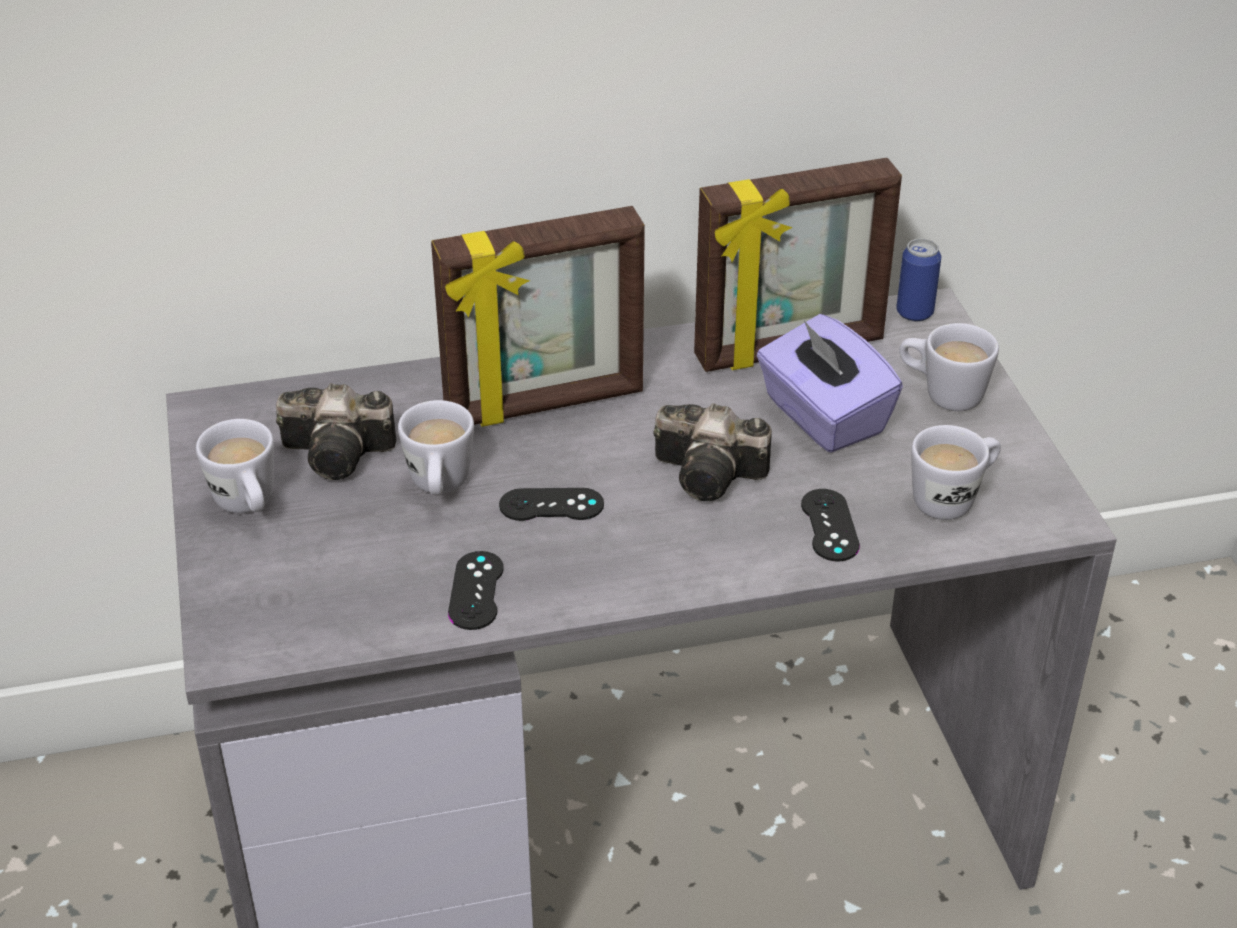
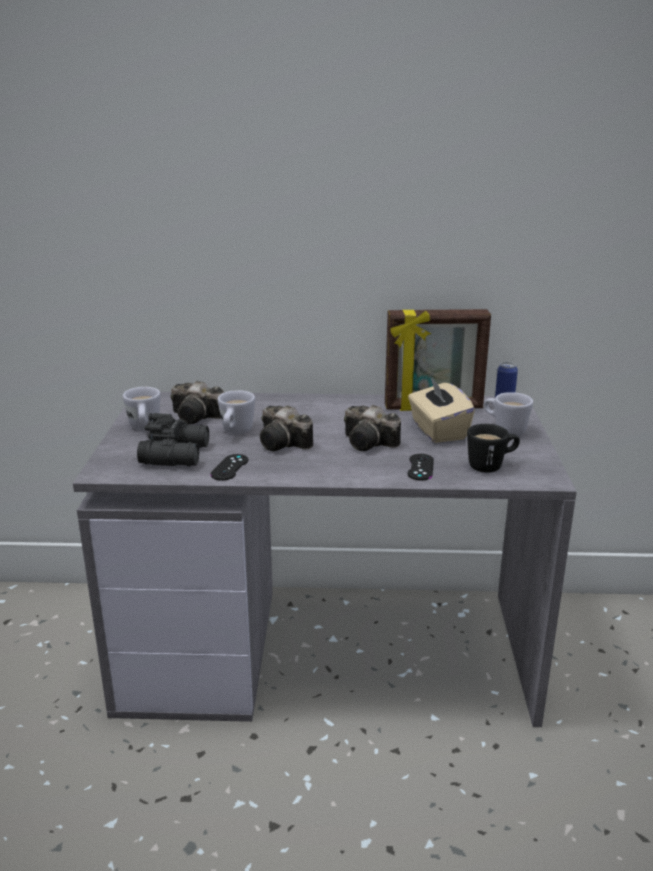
camera: 15 degrees right, 15 degrees down
(354, 571) = (177, 454): none -> black binoculars
(545, 404) = (302, 412): picture frame -> none
(551, 505) = (284, 444): black game controller -> camera
(823, 417) = (438, 431): purple tissue box -> beige tissue box
(953, 499) = (491, 466): white mug -> black mug

